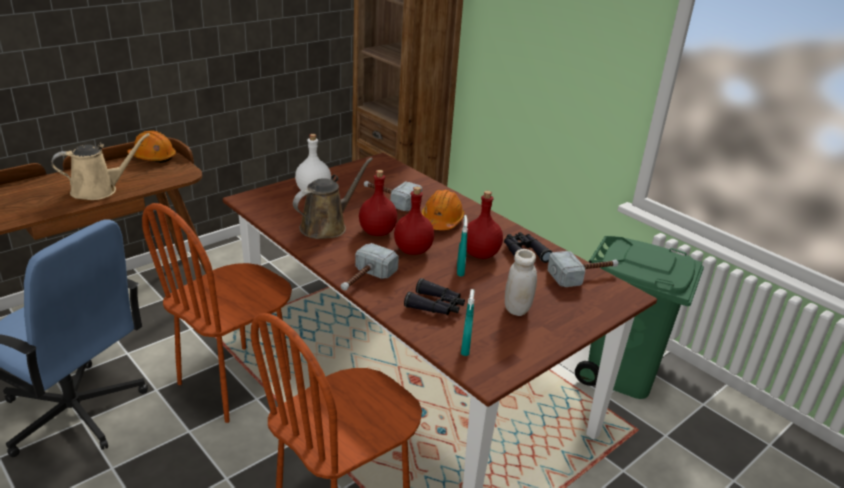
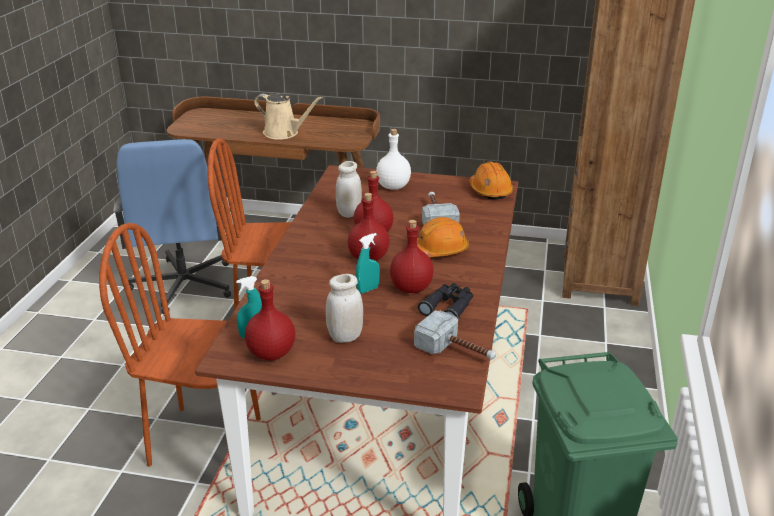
camera: 55 degrees right, 0 degrees up
(153, 157) = (355, 124): orange hard hat -> orange hard hat (490, 191)
(327, 226) = (349, 213): brown watering can -> white jar
(364, 280) = (293, 258): hammer -> none
(436, 306) = (298, 299): black binoculars -> none
(505, 352) = (270, 353): none -> red bottle

